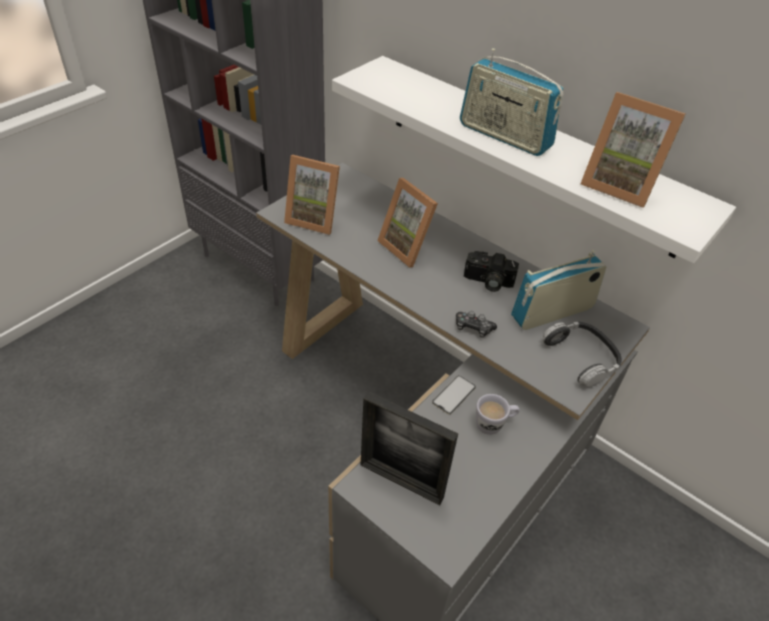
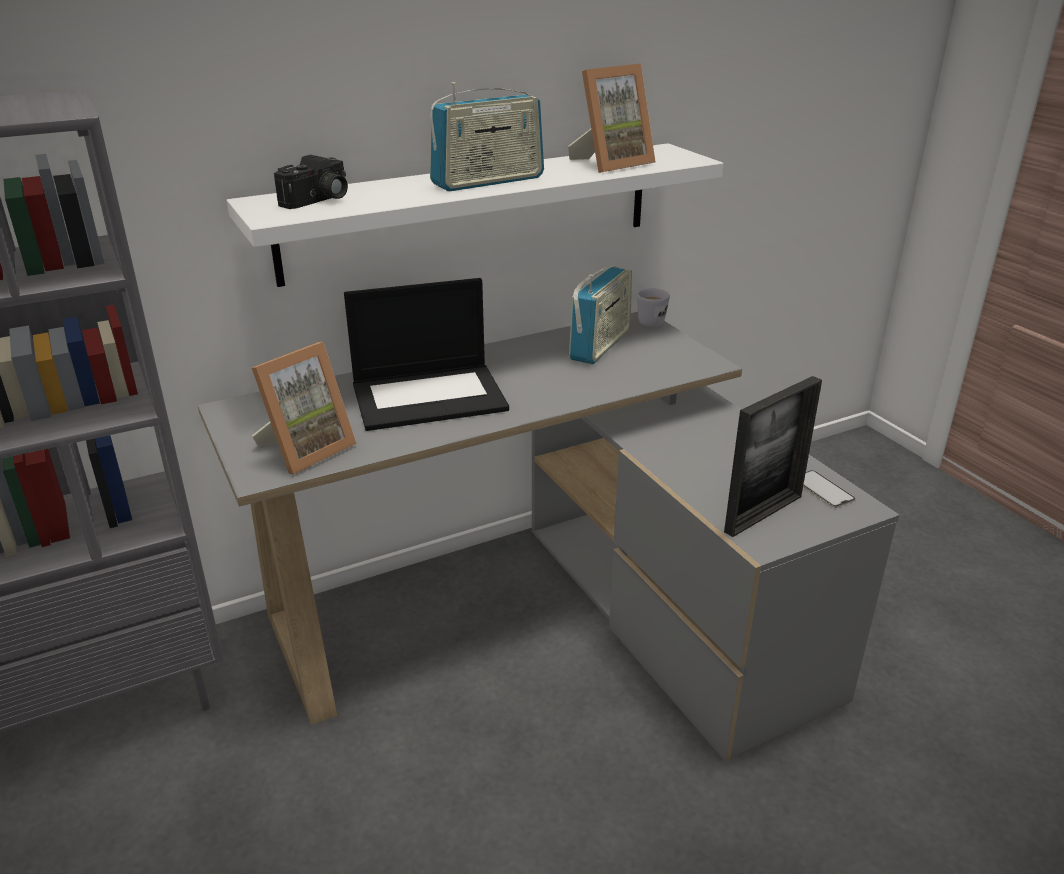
camera: 65 degrees left, 15 degrees down
(408, 247) = (430, 396): picture frame -> laptop
(454, 395) = (654, 452): phone -> phone (823, 489)
(473, 328) = (597, 390): game controller -> none
(488, 282) = (529, 365): camera -> camera (318, 201)
(494, 424) = (705, 439): white mug -> white mug (651, 321)
(552, 313) = (600, 345): radio -> radio turned 150 degrees counterclockwise
(582, 357) = (670, 348): headphones -> none

